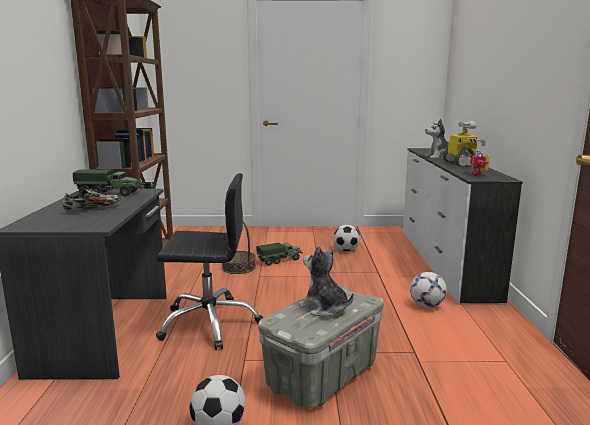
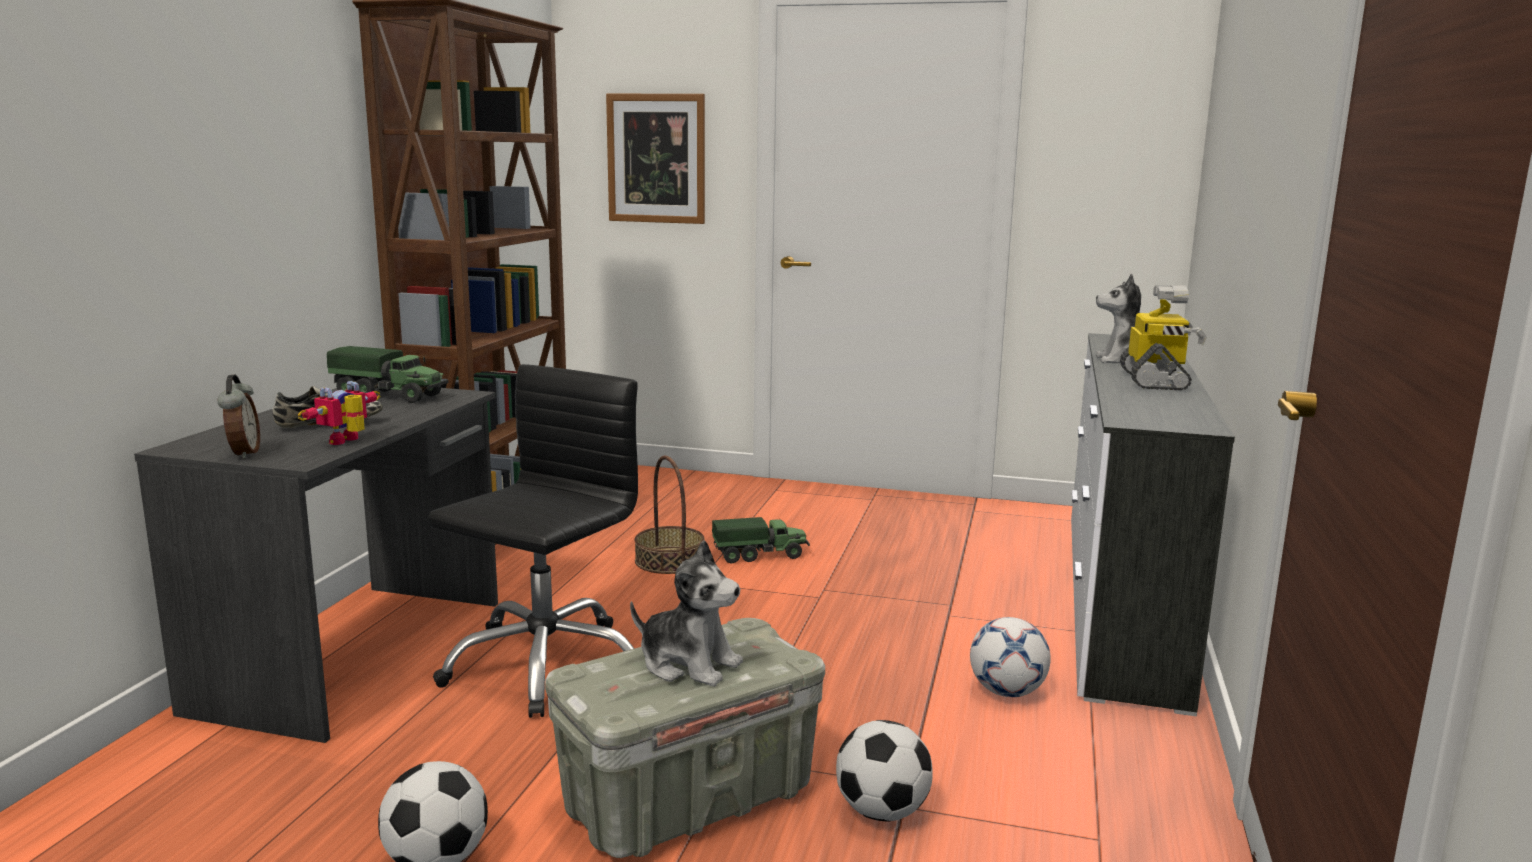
camera: 15 degrees right, 0 degrees up
(60, 226) = (243, 454): none -> alarm clock
(197, 75) = (656, 158): none -> picture
(209, 323) = (544, 664): black office chair -> black office chair turned 75 degrees counterclockwise
(324, 308) = (689, 664): plush toy -> plush toy turned 150 degrees clockwise
(346, 250) = (915, 549): football -> football (881, 812)
(479, 175) = (1151, 413): toy robot -> toy robot (348, 441)

